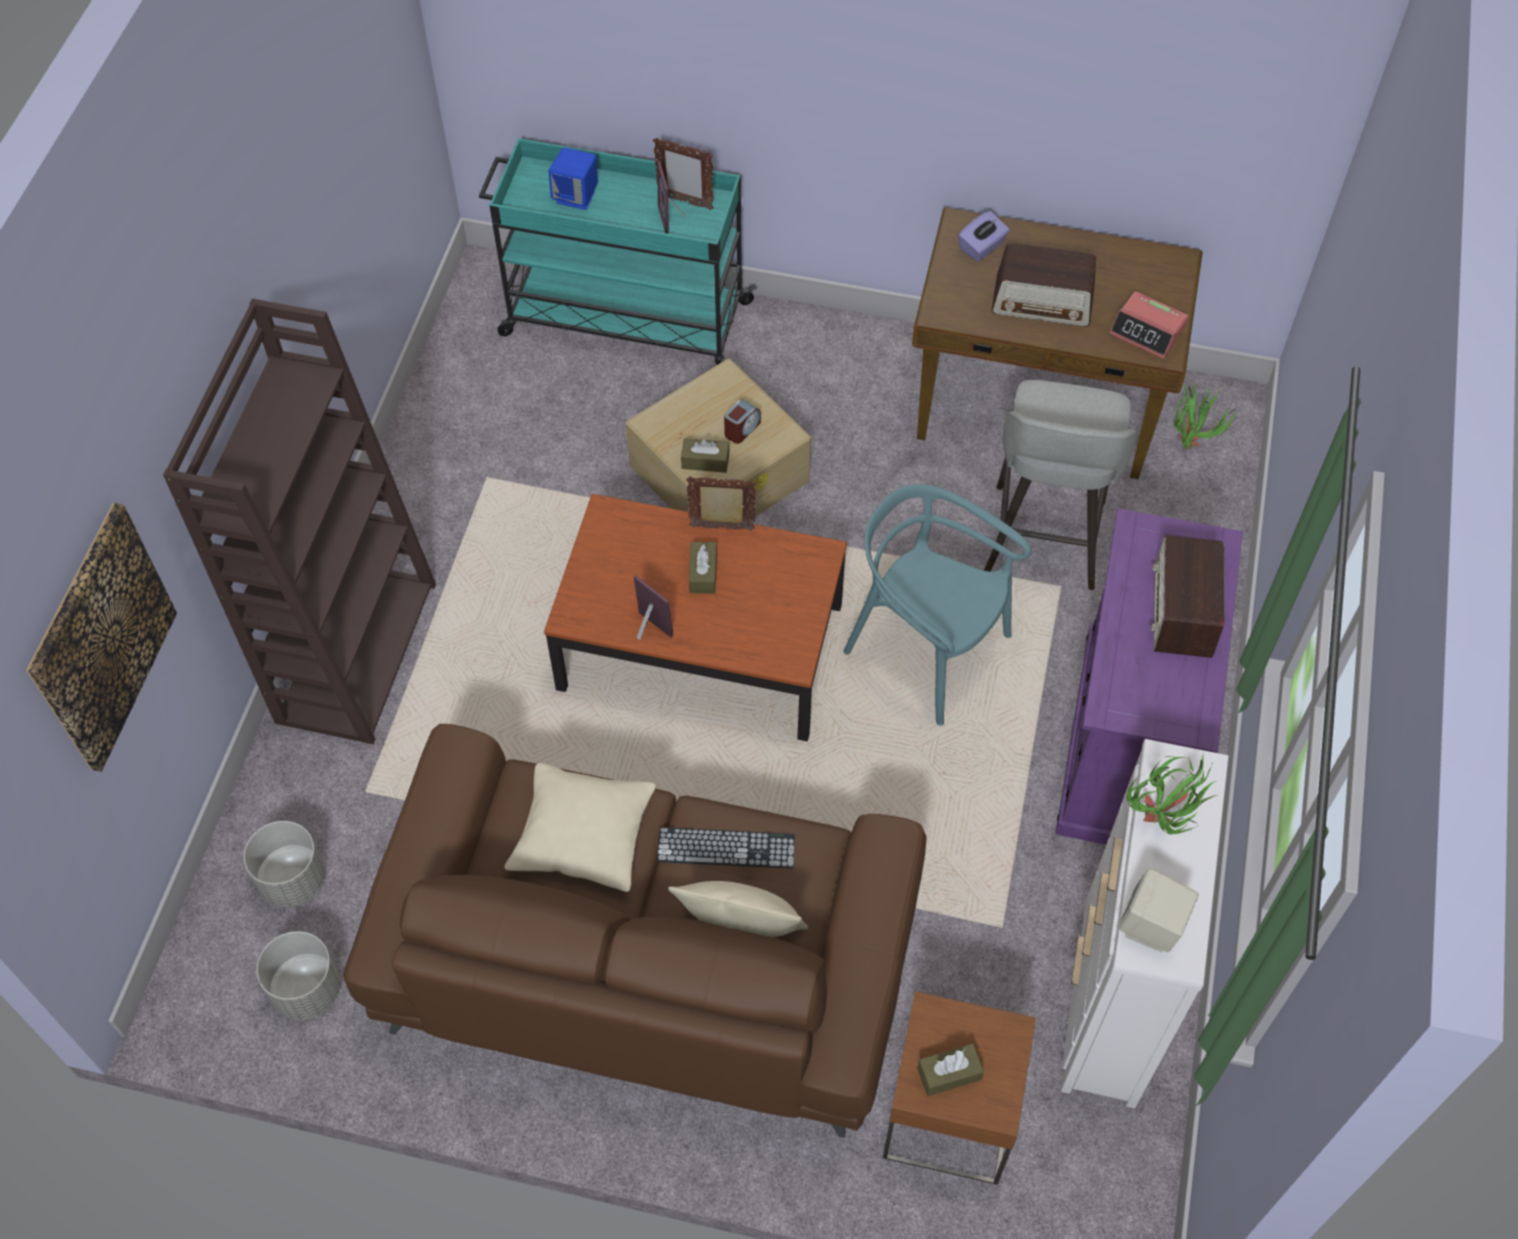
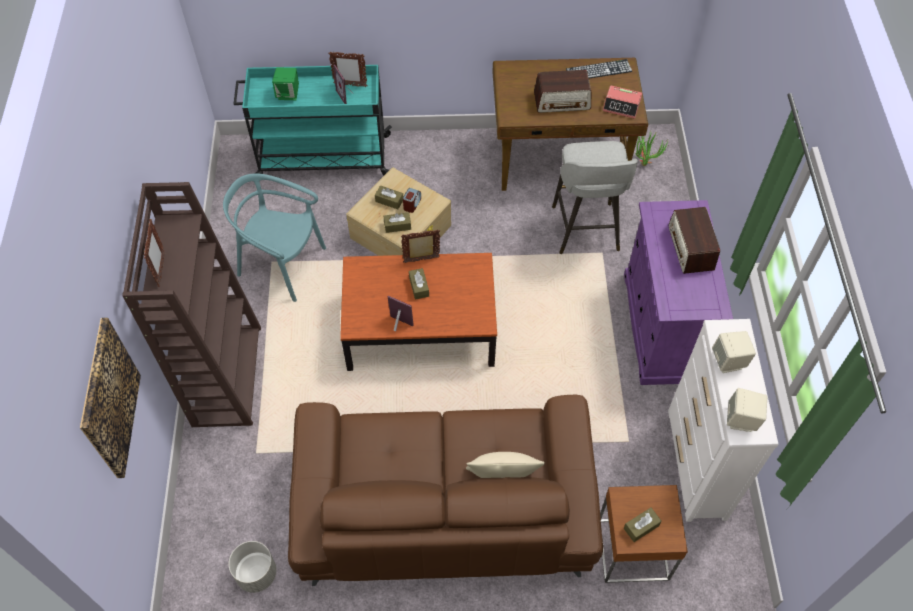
camera: 15 degrees left, 0 degrees up
(250, 448) = (161, 270): none -> picture frame
(292, 879) = (229, 513): grey planter -> none
(576, 196) = (288, 94): blue speaker -> green speaker
(583, 836) = (398, 447): beige pillow -> none
(705, 415) = (389, 200): none -> brown tissue box
(726, 848) = (479, 434): keyboard -> keyboard (598, 70)
(926, 650) = (542, 302): turquoise chair -> turquoise chair (282, 264)
(982, 247) = (520, 78): purple tissue box -> none
(1164, 820) = (729, 361): potted plant -> beige speaker

